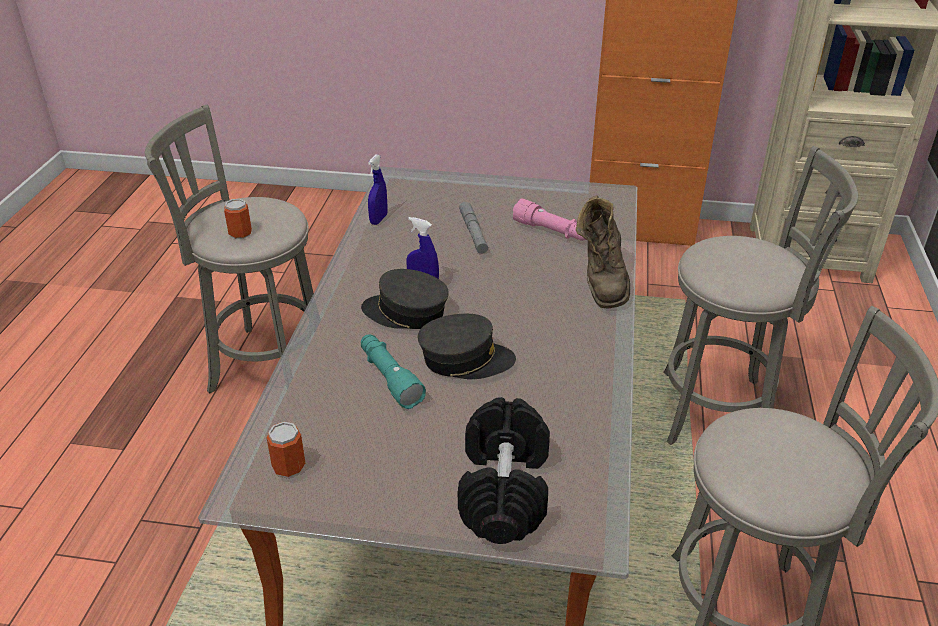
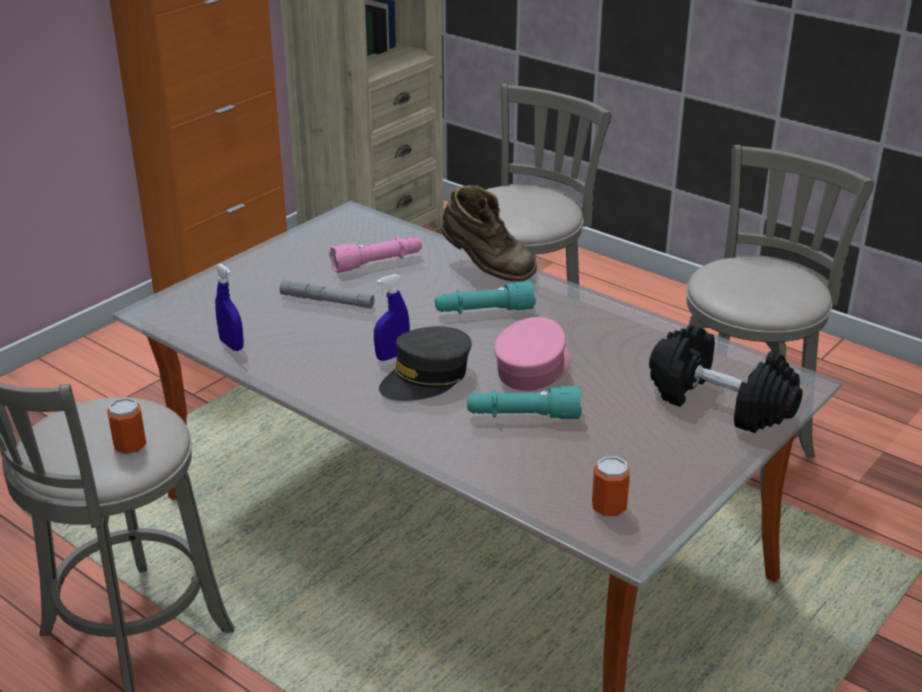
camera: 60 degrees left, 5 degrees down
(465, 359) = (533, 368): grey cap -> pink cap
(531, 305) = (484, 311): none -> turquoise flashlight

